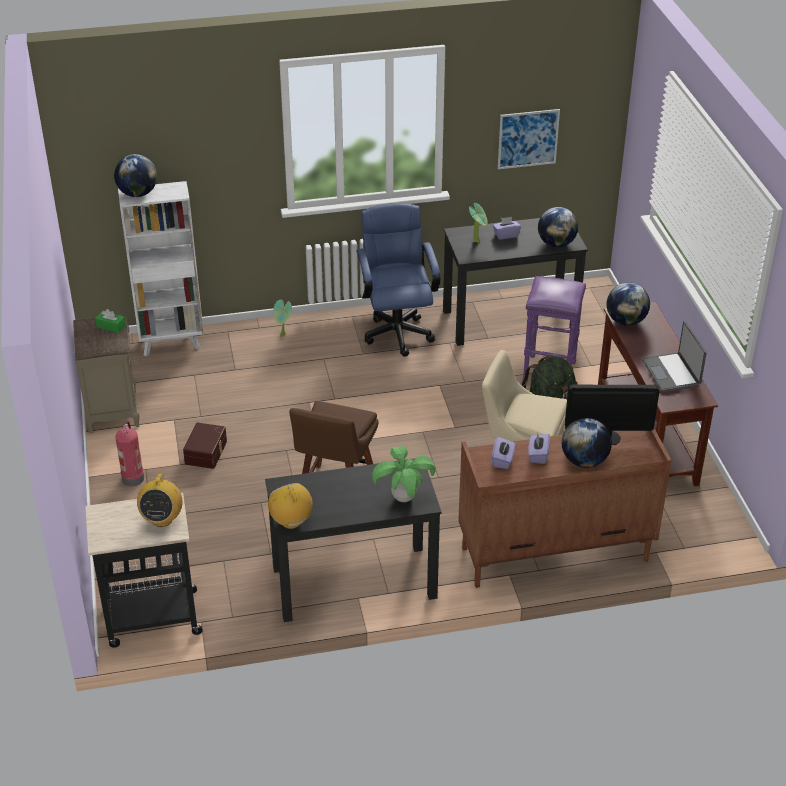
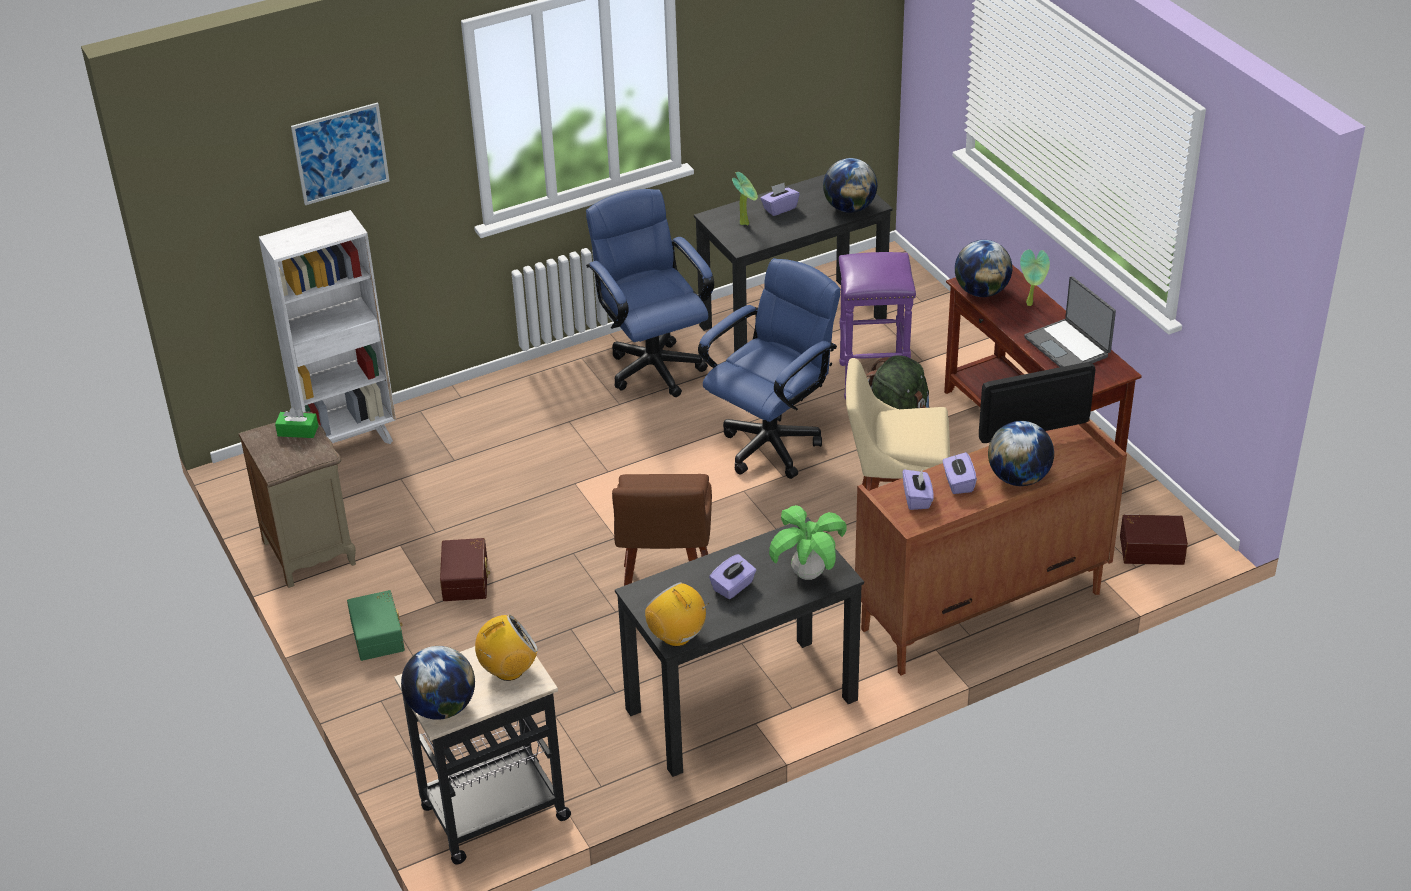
camera: 15 degrees left, 0 degrees up
(132, 478) = (379, 634): fire extinguisher -> green storage box
(137, 194) = (291, 239): globe -> globe (441, 708)
(162, 519) = (508, 670): radio -> radio turned 105 degrees counterclockwise
(283, 336) = (500, 401): potted plant -> potted plant (1031, 304)
(347, 495) = (733, 587): none -> purple tissue box
(457, 403) = (773, 444): none -> blue office chair
(528, 139) = (784, 75): picture -> picture (340, 153)
(702, 536) = (1151, 548): none -> brown storage box

